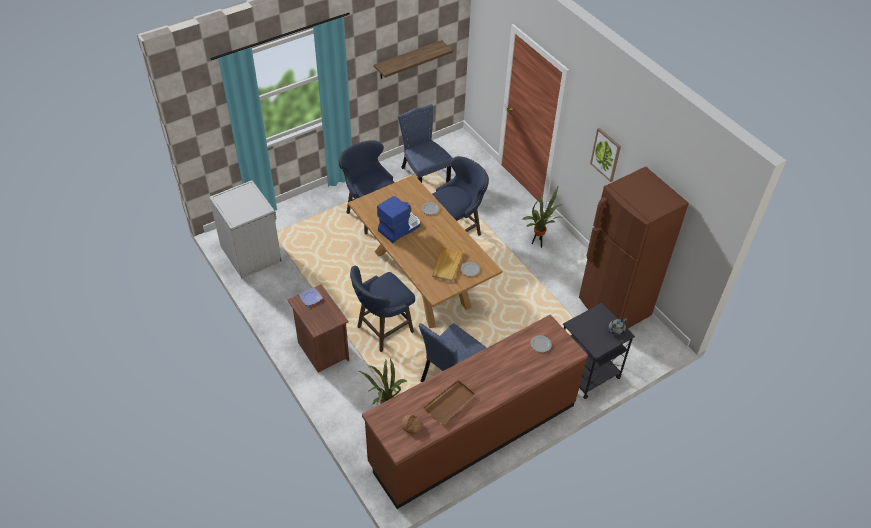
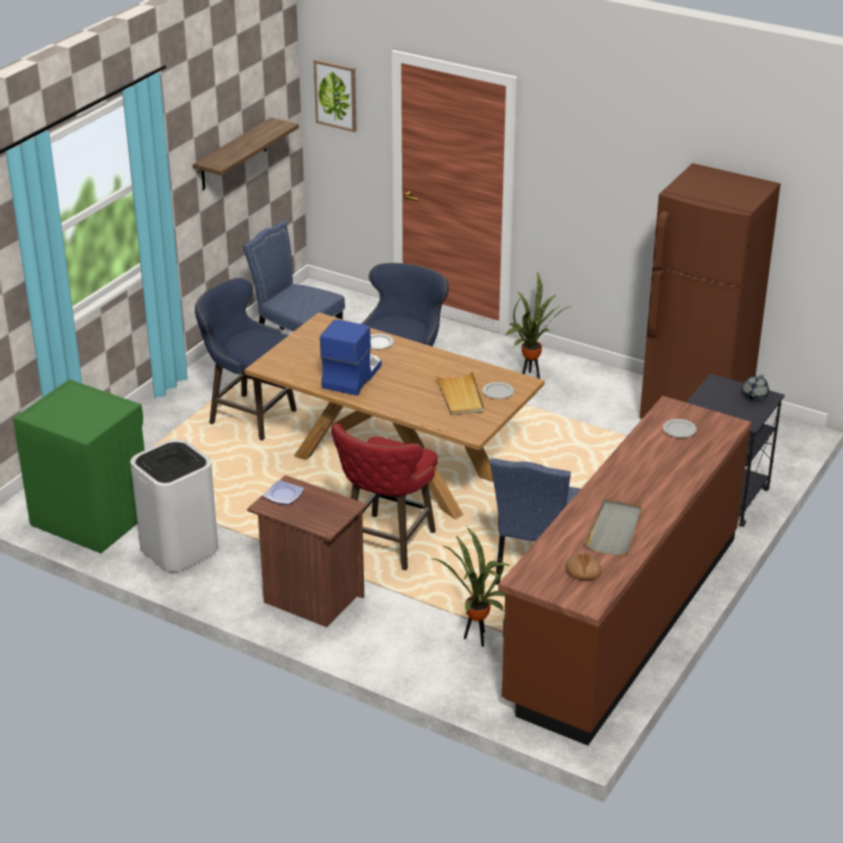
camera: 25 degrees left, 15 degrees down
(252, 253) = (92, 517): white washing machine -> green washing machine
(279, 290) = (178, 548): none -> white trash can
(383, 331) = (387, 545): blue stool -> red stool
(450, 403) = (614, 530): brown tray -> grey tray
(606, 154) = (613, 182): picture -> picture (336, 95)

